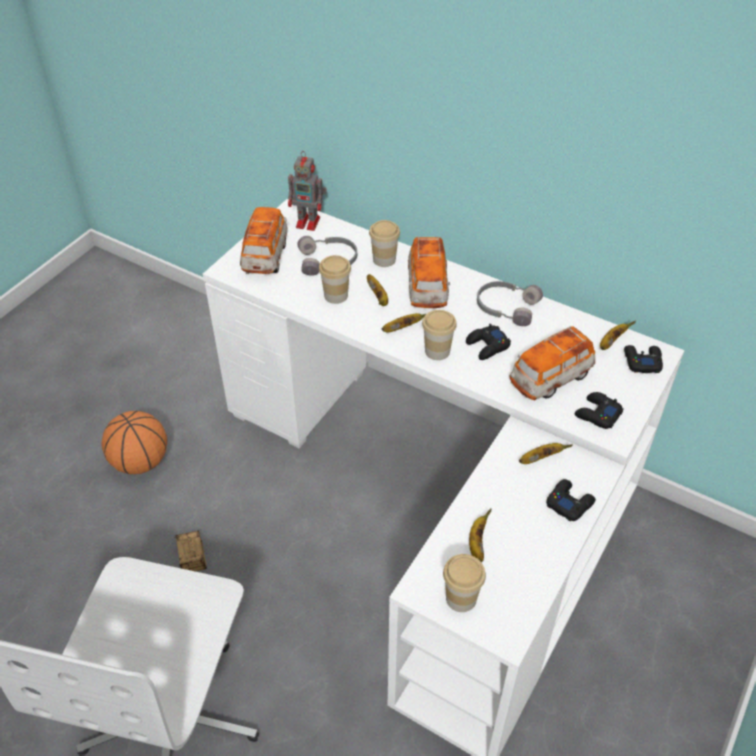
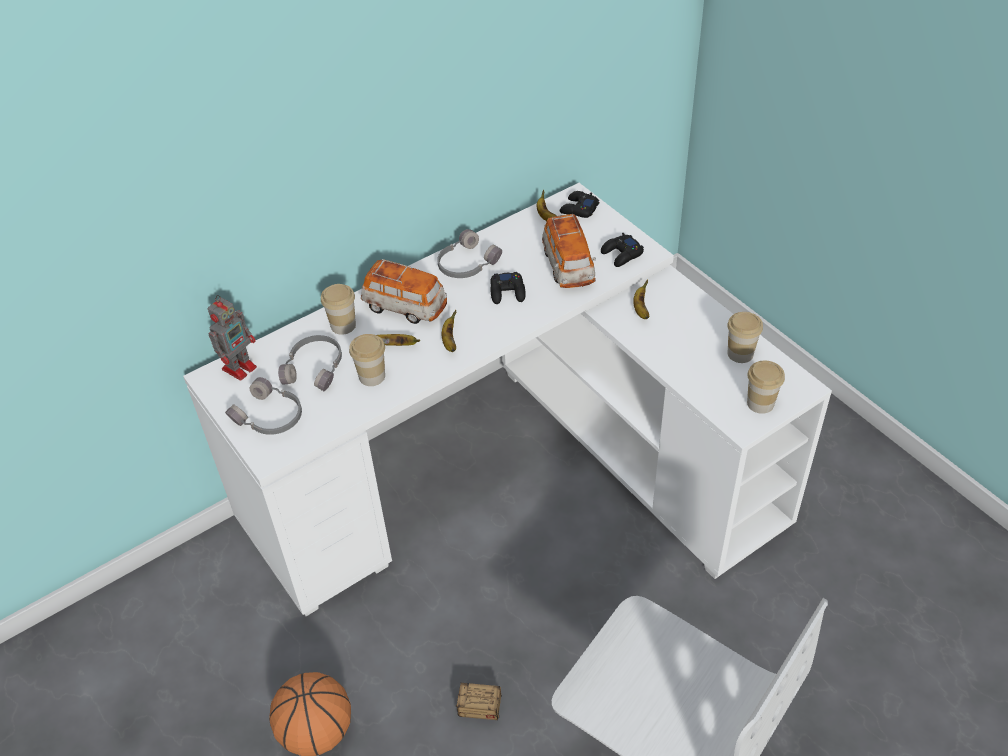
camera: 65 degrees left, 0 degrees up
(265, 256) = (269, 417): toy car -> grey headphones
(437, 351) = (494, 326): cup -> cup (740, 353)
(477, 543) = (711, 376): banana -> none
(569, 503) = (693, 308): black game controller -> none

